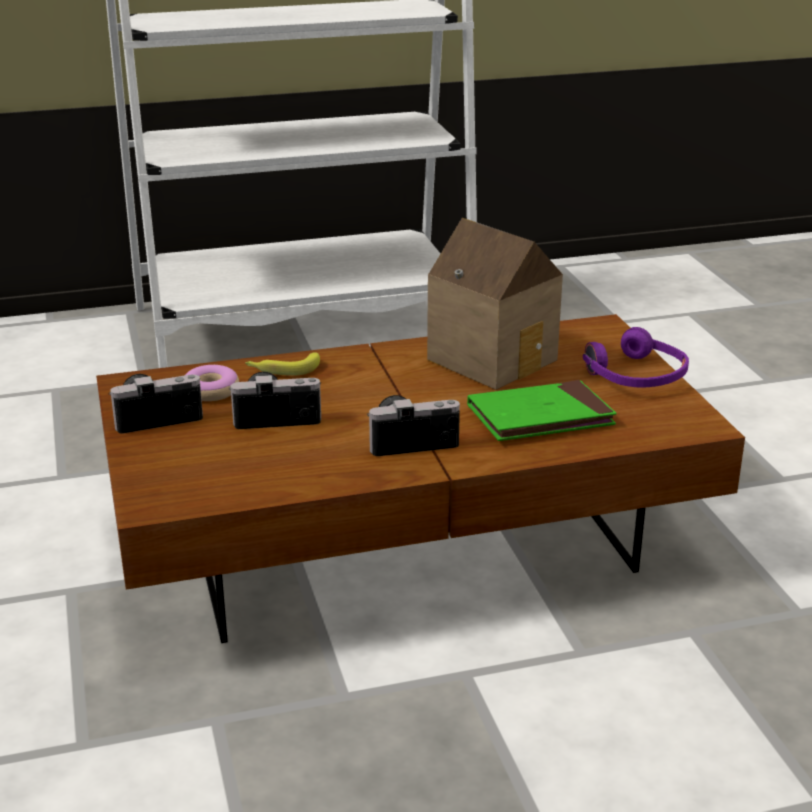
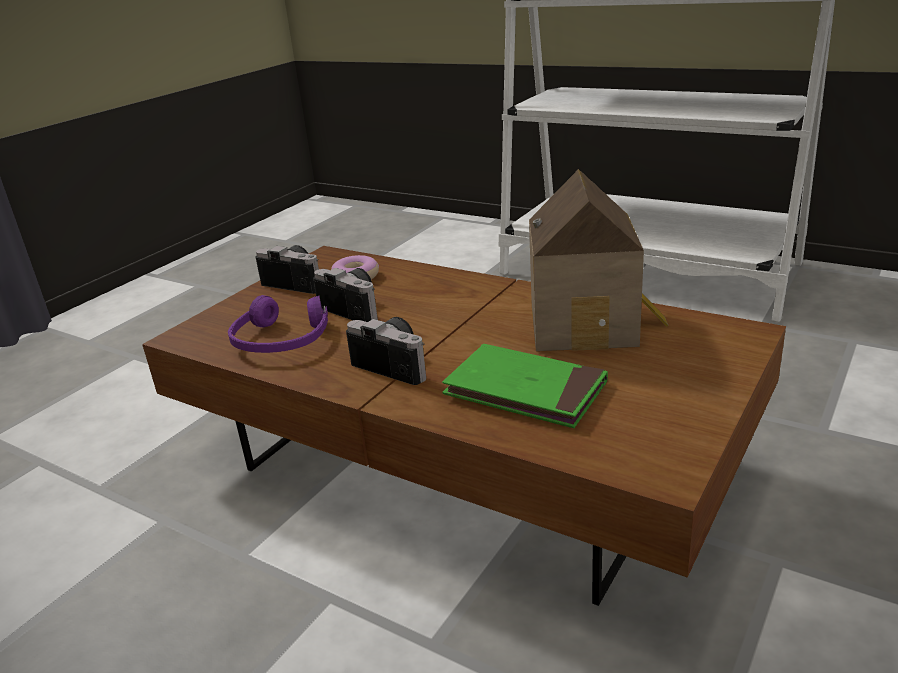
camera: 50 degrees right, 0 degrees up
(283, 369) = (423, 278): banana -> none
(636, 376) = (690, 392): purple headphones -> purple headphones (282, 340)

